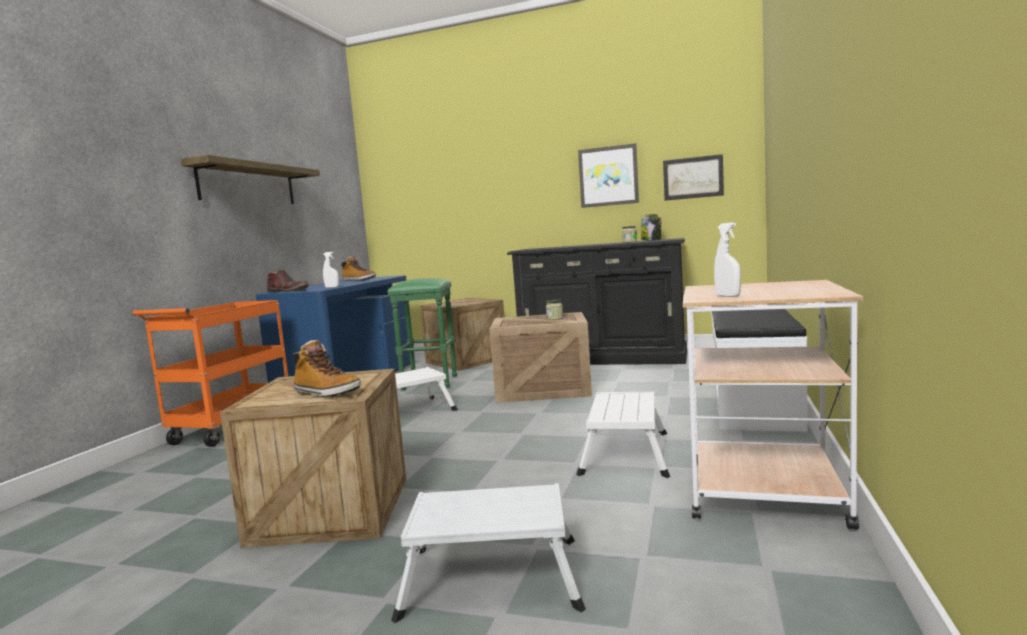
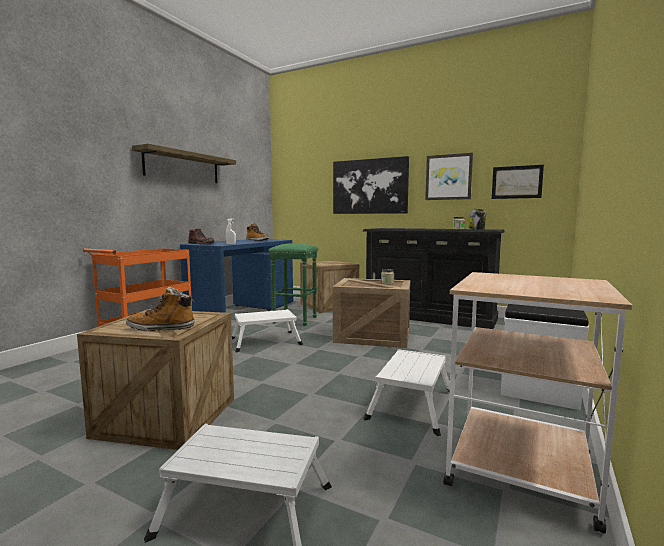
camera: 10 degrees right, 0 degrees up
(326, 393) = (162, 328): boot -> boot turned 135 degrees clockwise
(505, 194) = (369, 186): none -> picture
(727, 296) = (496, 288): white spray bottle -> none

